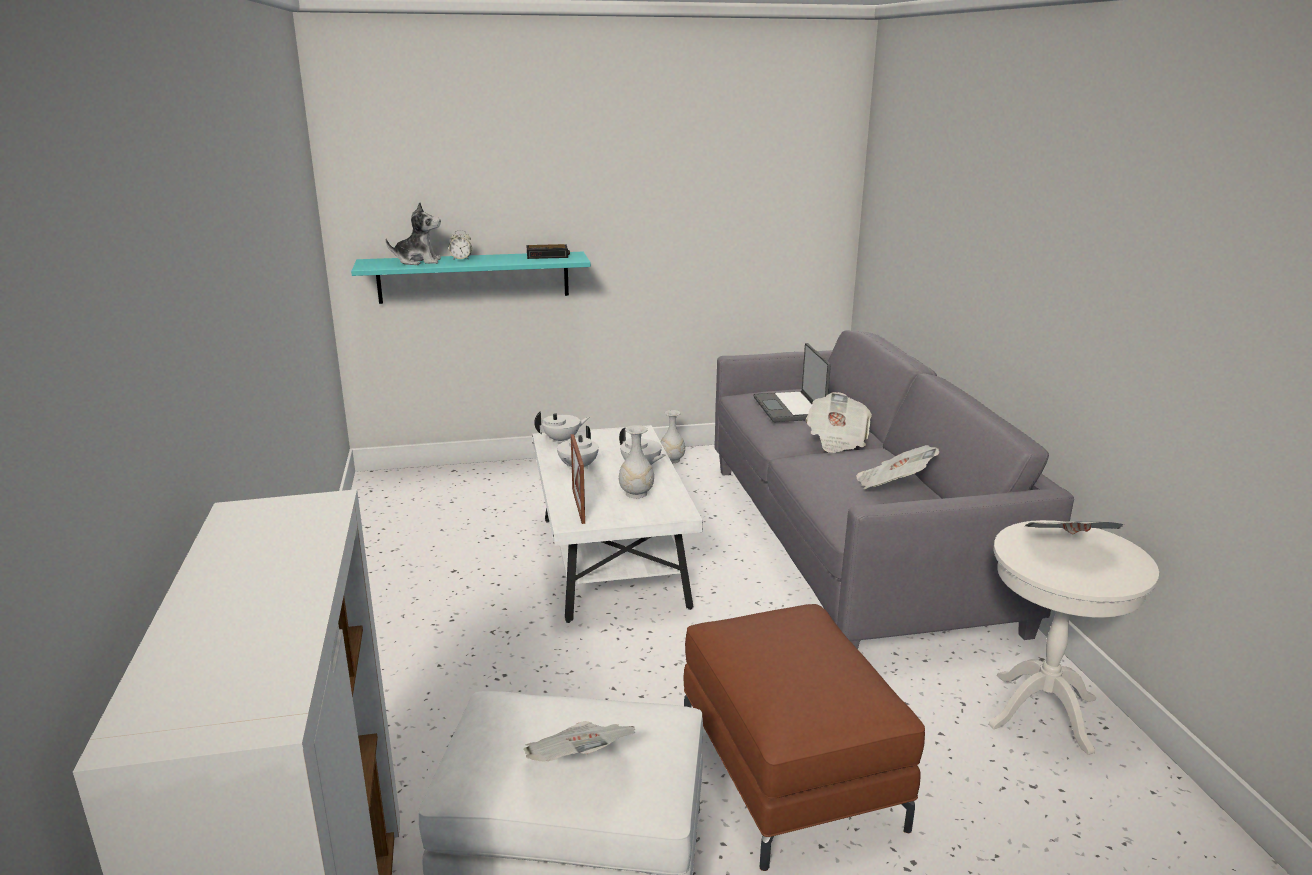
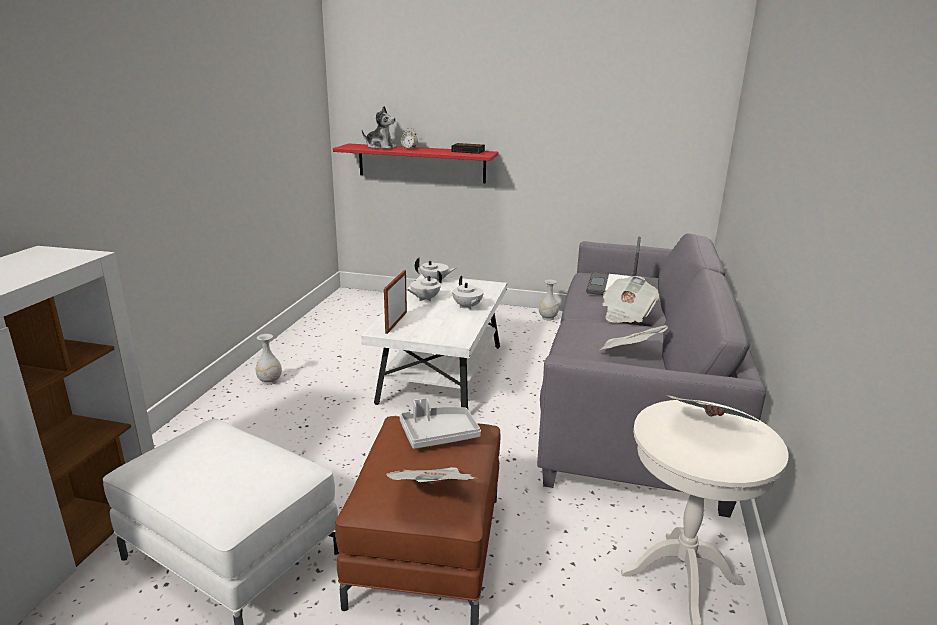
camera: 25 degrees right, 0 degrees up
(474, 277) = (421, 163): turquoise shelf -> red shelf
(579, 764) = (202, 477): newspaper -> newspaper (433, 494)
(636, 493) = (443, 322): white vase -> white vase (269, 381)
(784, 630) = (438, 434): none -> grey tray

